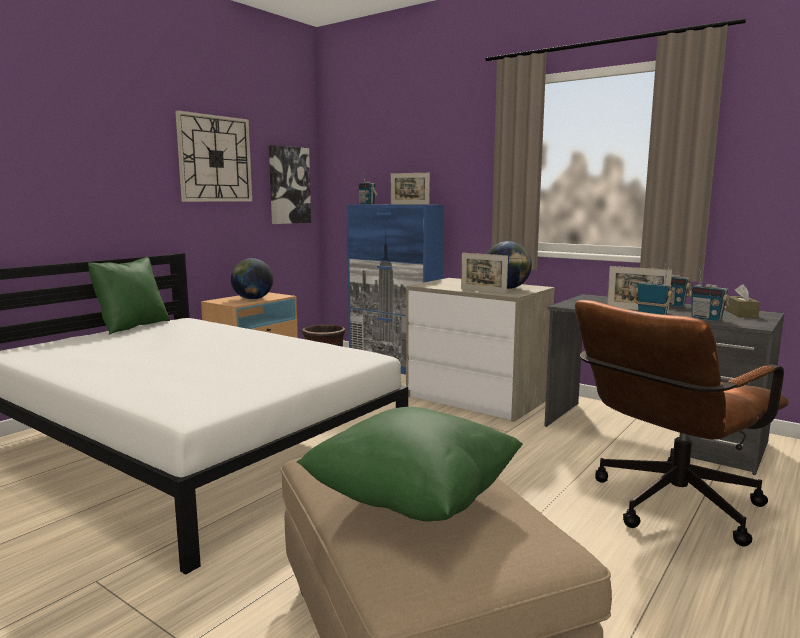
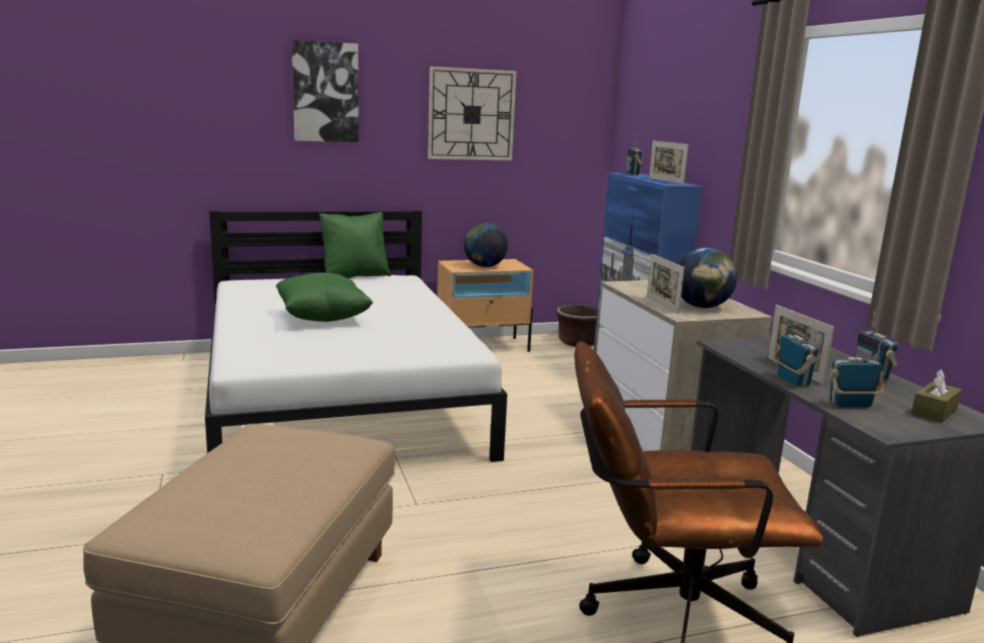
camera: 35 degrees right, 5 degrees up
(289, 185) = (565, 143): picture -> picture (325, 92)
(413, 501) = (235, 479): green pillow -> green pillow (323, 318)
(706, 318) = (850, 405): radio -> radio turned 90 degrees clockwise

